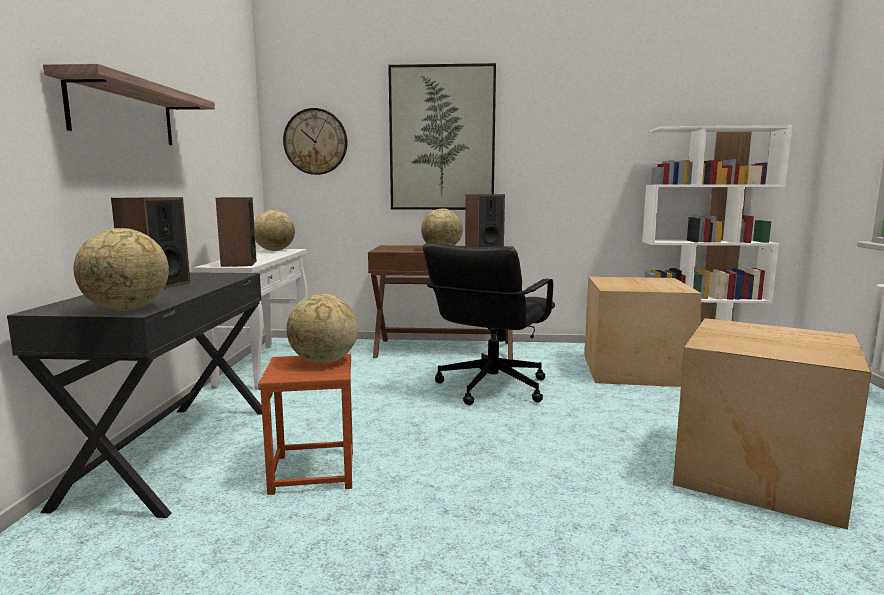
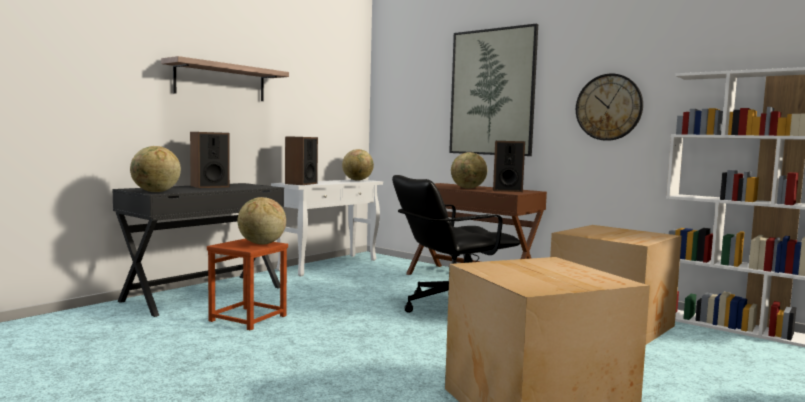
camera: 35 degrees right, 5 degrees down
(315, 141) = (403, 97): wall clock -> wall clock (608, 107)

